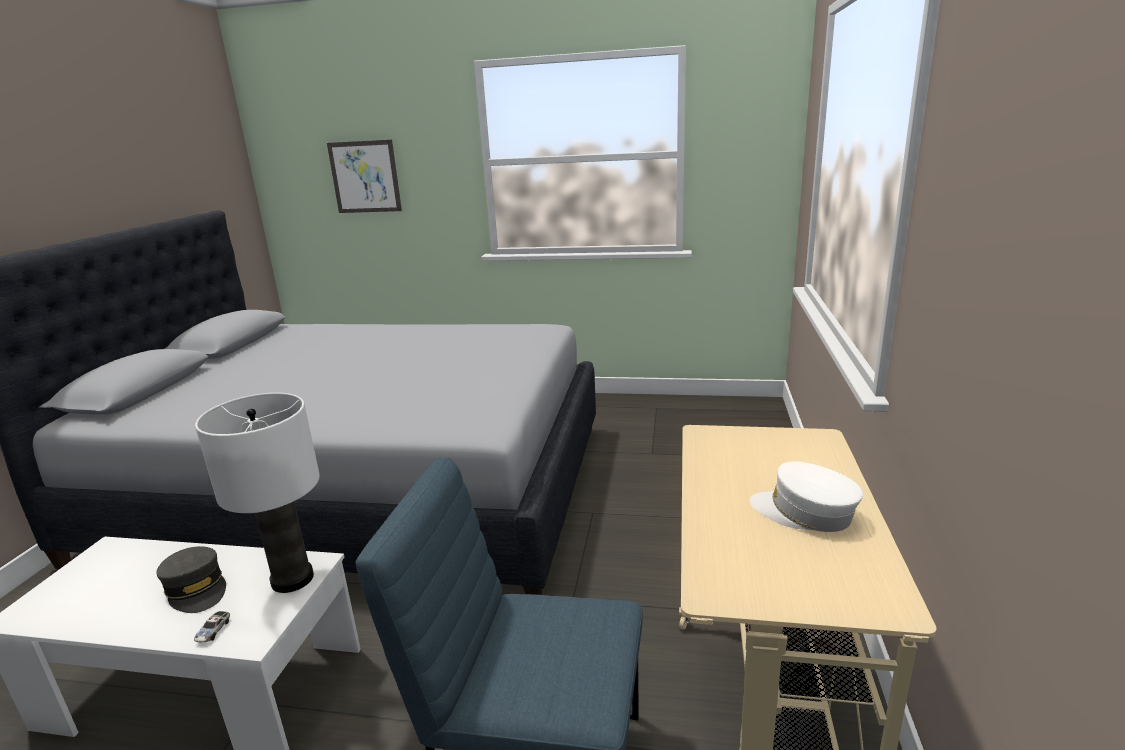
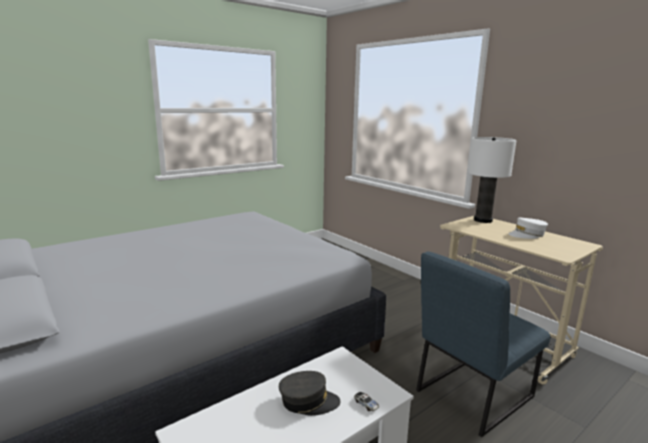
camera: 50 degrees left, 5 degrees down
(292, 579) = (347, 367): white table lamp -> white table lamp (483, 220)
(365, 177) = (47, 118): picture -> none

